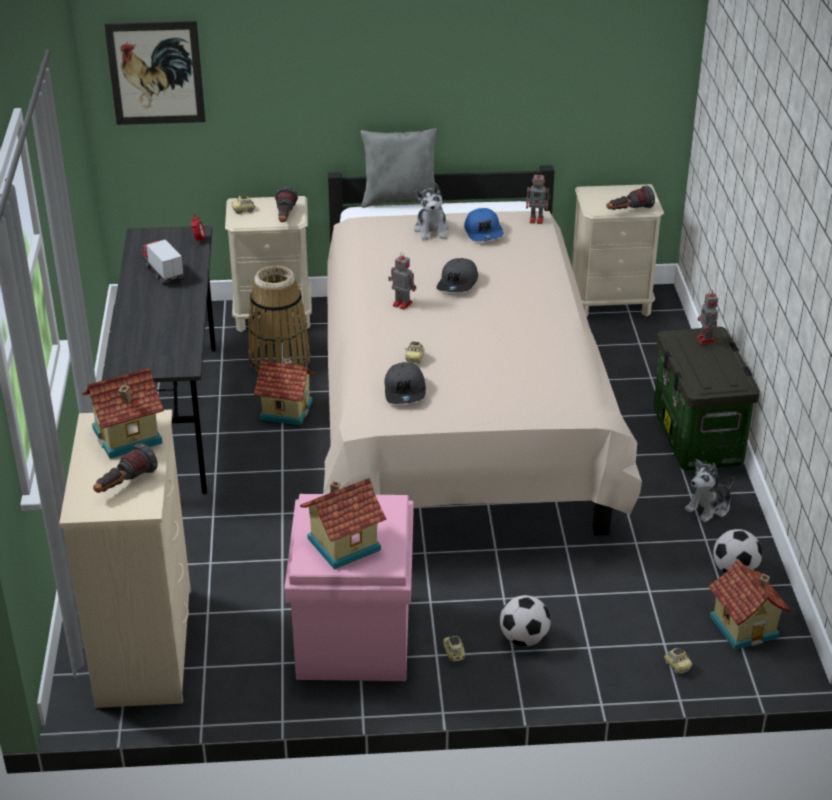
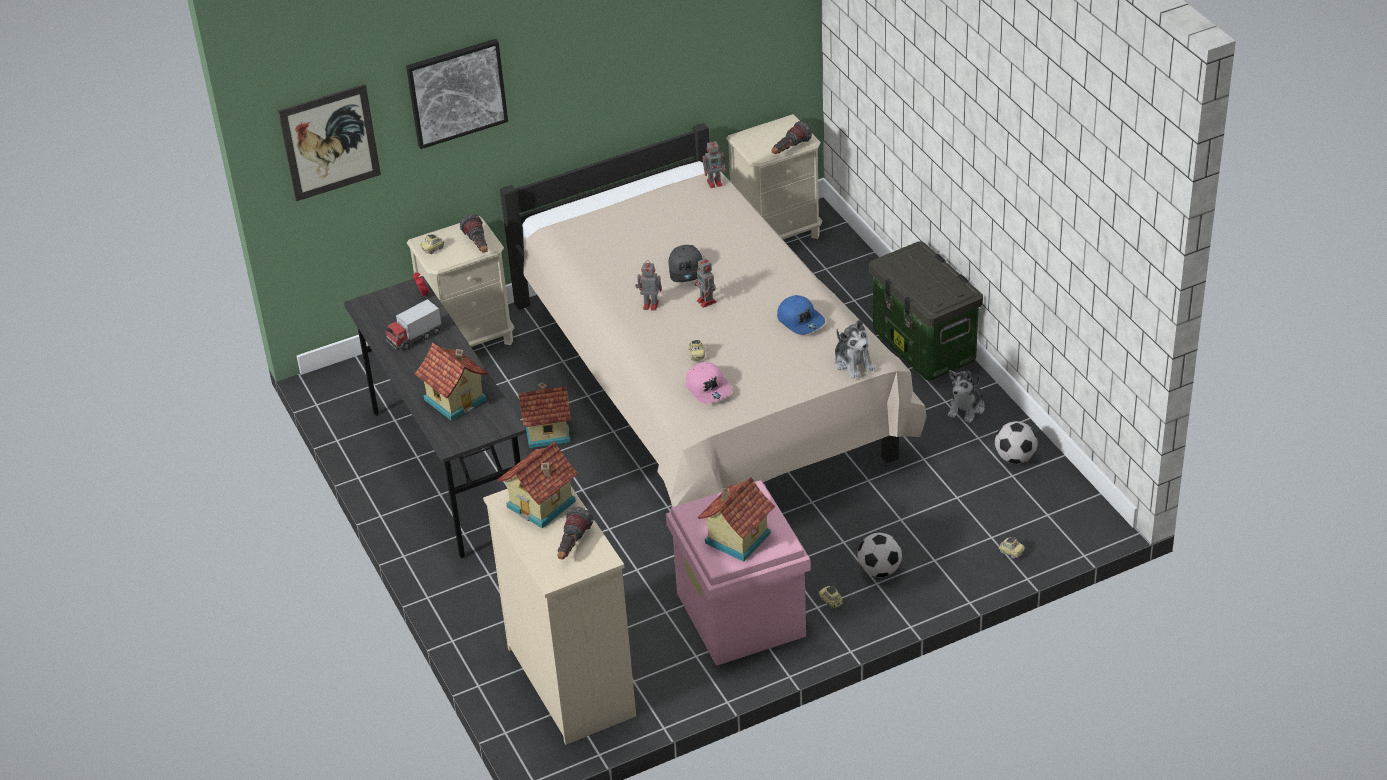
camera: 20 degrees left, 5 degrees up
(163, 272) = (414, 338): toy truck -> toy truck turned 75 degrees counterclockwise
(279, 359) = (506, 383): basket -> none
(292, 57) = (456, 92): none -> picture
(400, 200) = (574, 196): grey pillow -> none
(405, 391) = (709, 388): grey cap -> pink cap
(432, 230) = (627, 221): plush toy -> plush toy (853, 363)
(484, 232) = (676, 209): blue cap -> blue cap (801, 320)
(706, 340) = (914, 259): toy robot -> toy robot (707, 302)
(745, 626) = (1046, 502): toy house -> toy house (456, 399)

